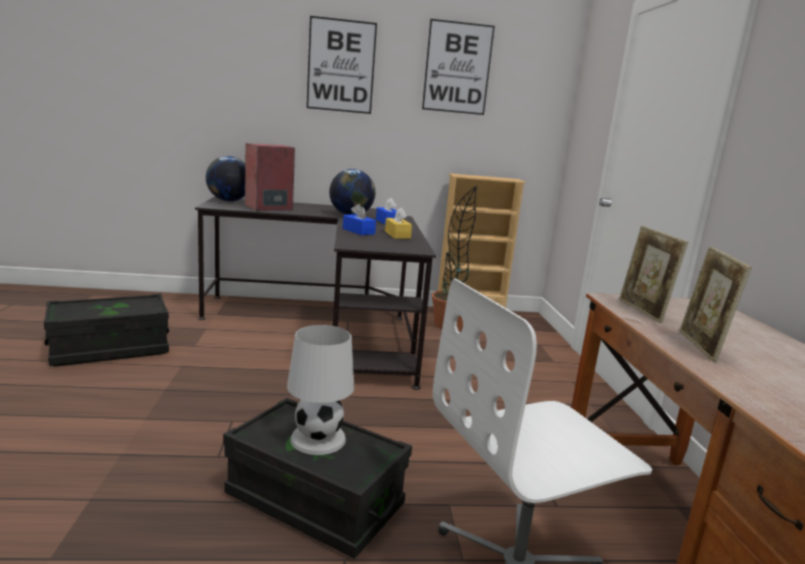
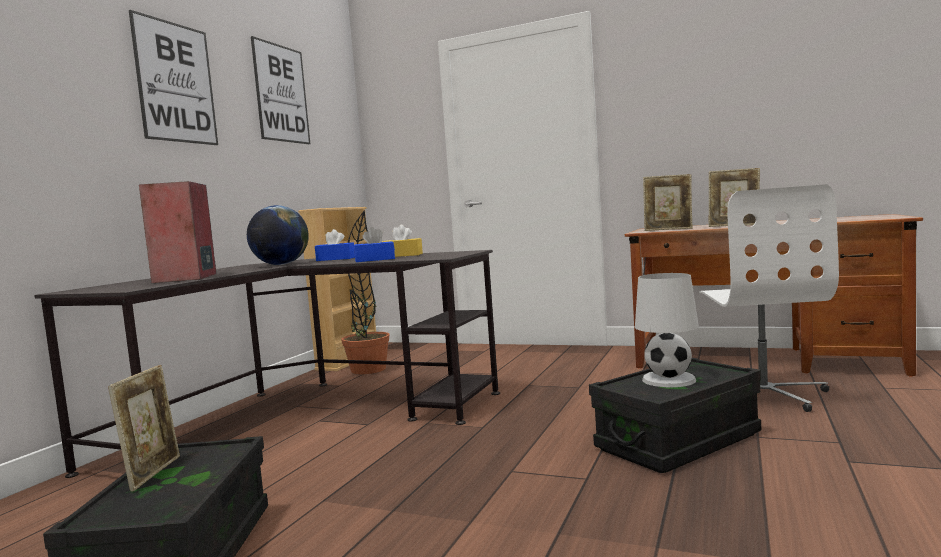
camera: 60 degrees left, 10 degrees down
(120, 303) = (153, 473): none -> picture frame
(229, 201) = (97, 288): globe -> none

